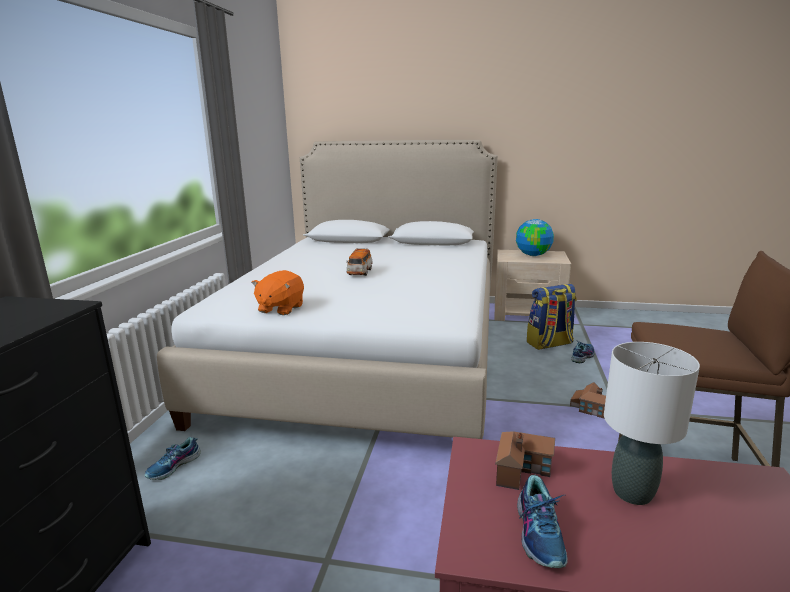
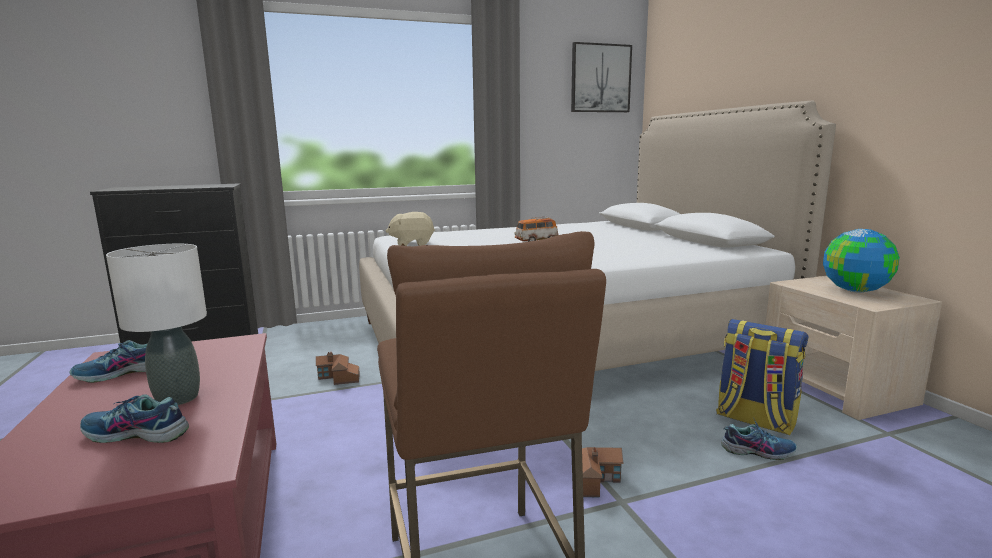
camera: 60 degrees right, 5 degrees down
(174, 466) = (328, 334): shoe -> shoe (135, 434)
(266, 103) = (600, 78): none -> picture
(280, 308) = (412, 244): orange plush toy -> beige plush toy
(523, 468) = (217, 358): toy house -> toy house (339, 378)

